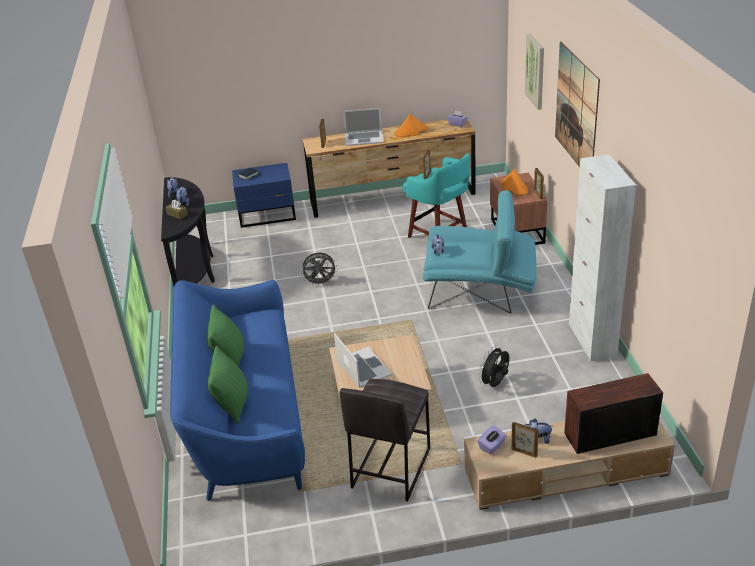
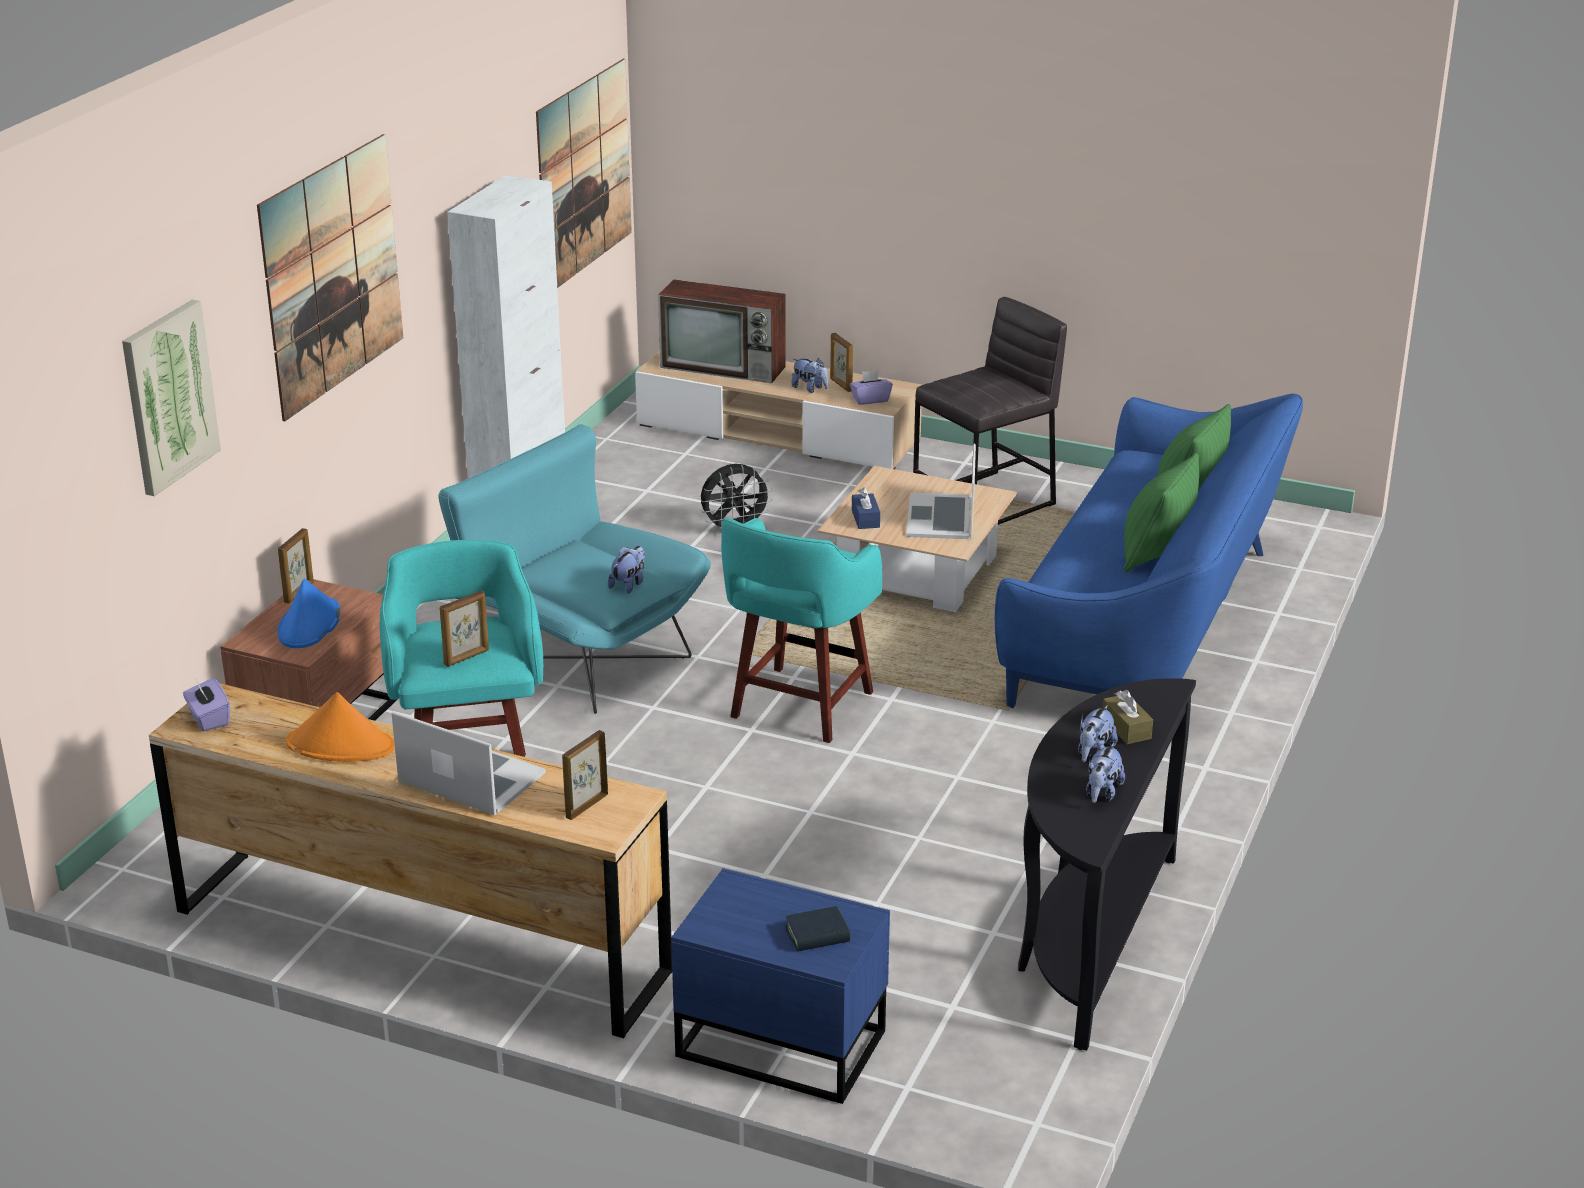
camera: 150 degrees left, 5 degrees down
(320, 282) = (829, 788): grey fan -> none
(362, 307) = (799, 707): none -> turquoise stool
(398, 350) = (865, 519): none -> blue tissue box
(514, 187) = (309, 624): orange hat -> blue hat
(689, 277) = (583, 174): none -> picture

